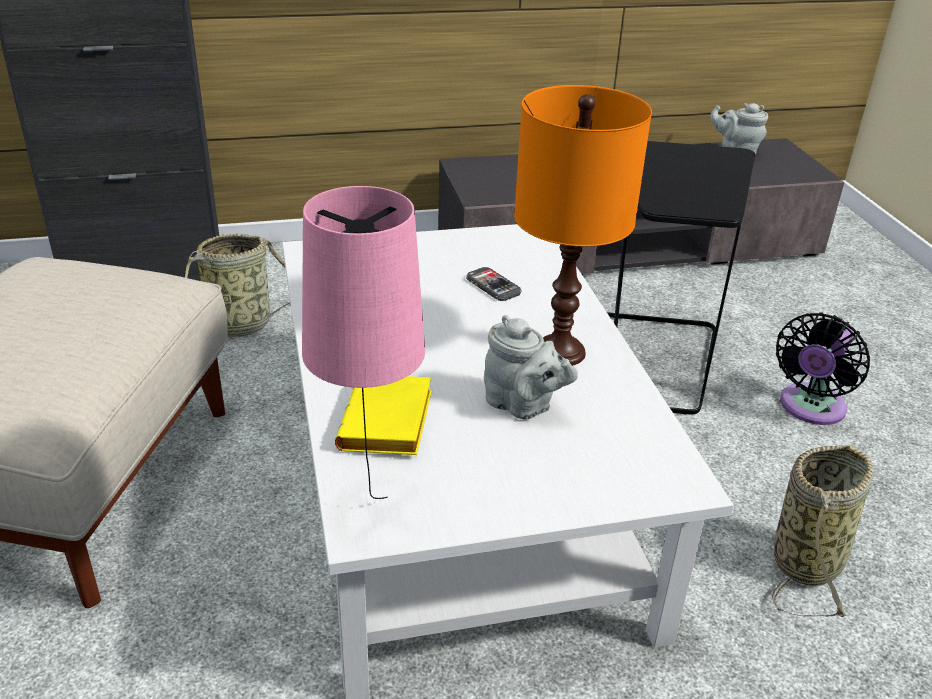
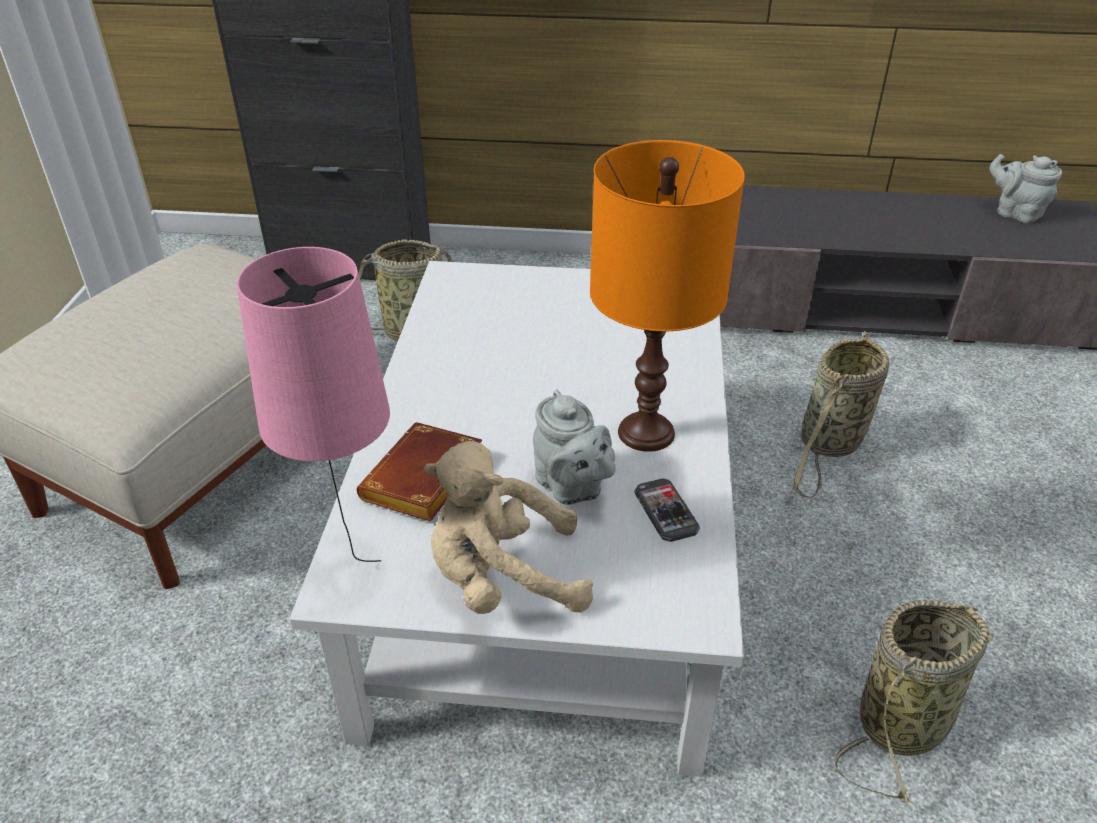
camera: 20 degrees right, 5 degrees up
(389, 425) = (424, 482): yellow book -> brown book
(493, 286) = (615, 343): phone -> phone (666, 511)
(505, 489) = (502, 579): none -> beige plush toy
(653, 360) = (829, 445): black side table -> basket
(809, 408) = (995, 539): black fan -> none

